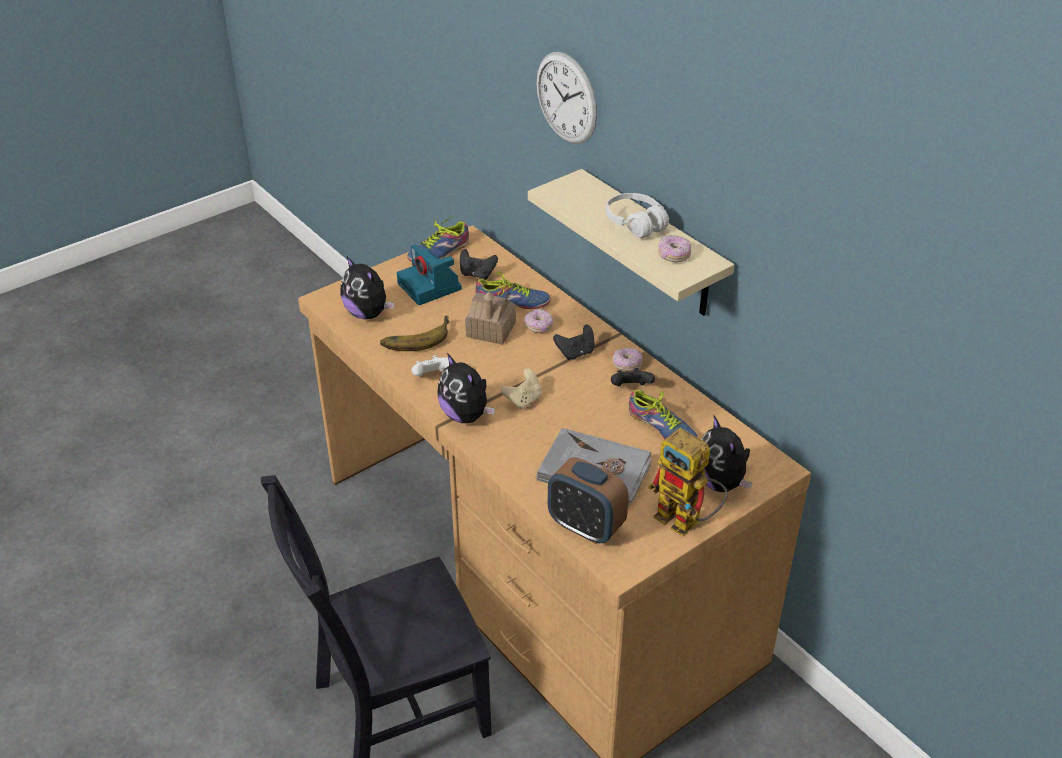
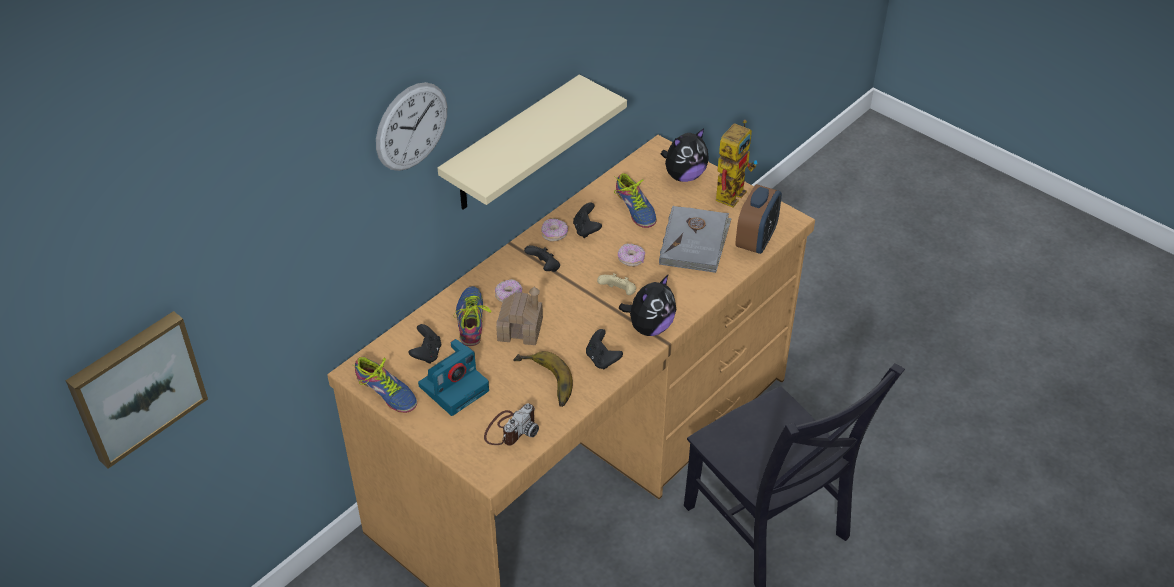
camera: 100 degrees left, 5 degrees up
(368, 313) = (510, 429): plush toy -> camera
(385, 62) = (136, 386): none -> picture
(432, 377) = (602, 359): white game controller -> black game controller
(635, 223) = (531, 127): white headphones -> none
(660, 429) = (633, 209): shoe -> shoe turned 120 degrees clockwise
(673, 255) = (576, 103): donut -> donut (631, 260)

